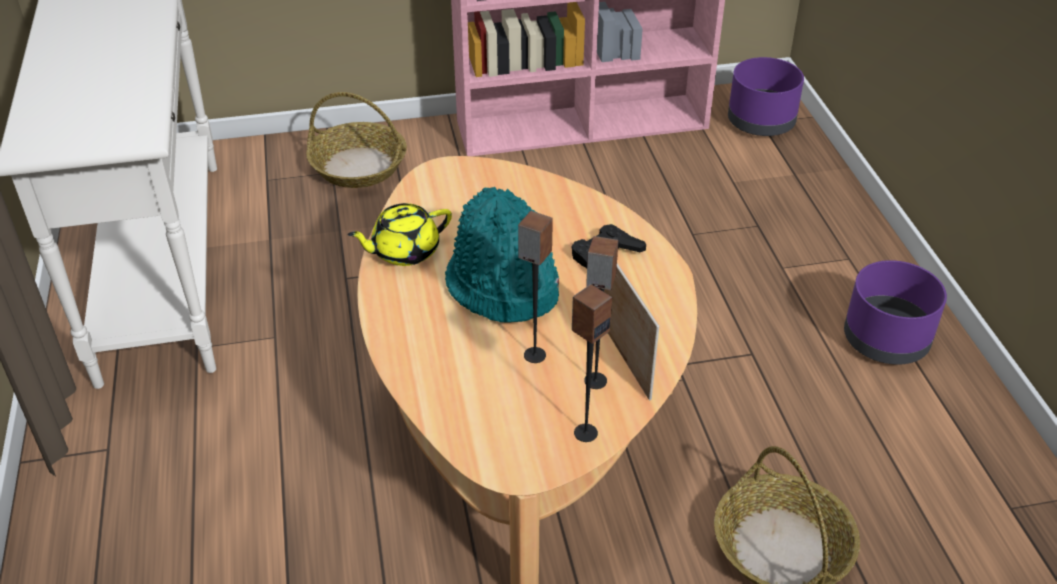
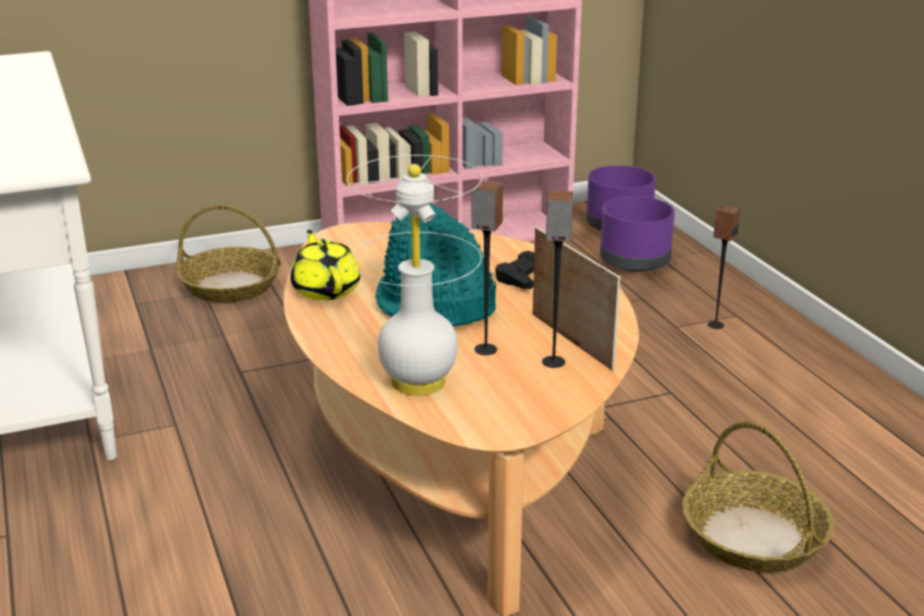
camera: 10 degrees left, 15 degrees down
(404, 251) = (326, 289): yellow teapot -> yellow teapot turned 105 degrees clockwise
(460, 391) = (419, 381): none -> white table lamp
(585, 432) = (558, 399): speaker -> speaker (715, 325)
(884, 341) = (792, 371): purple planter -> purple planter (634, 262)

